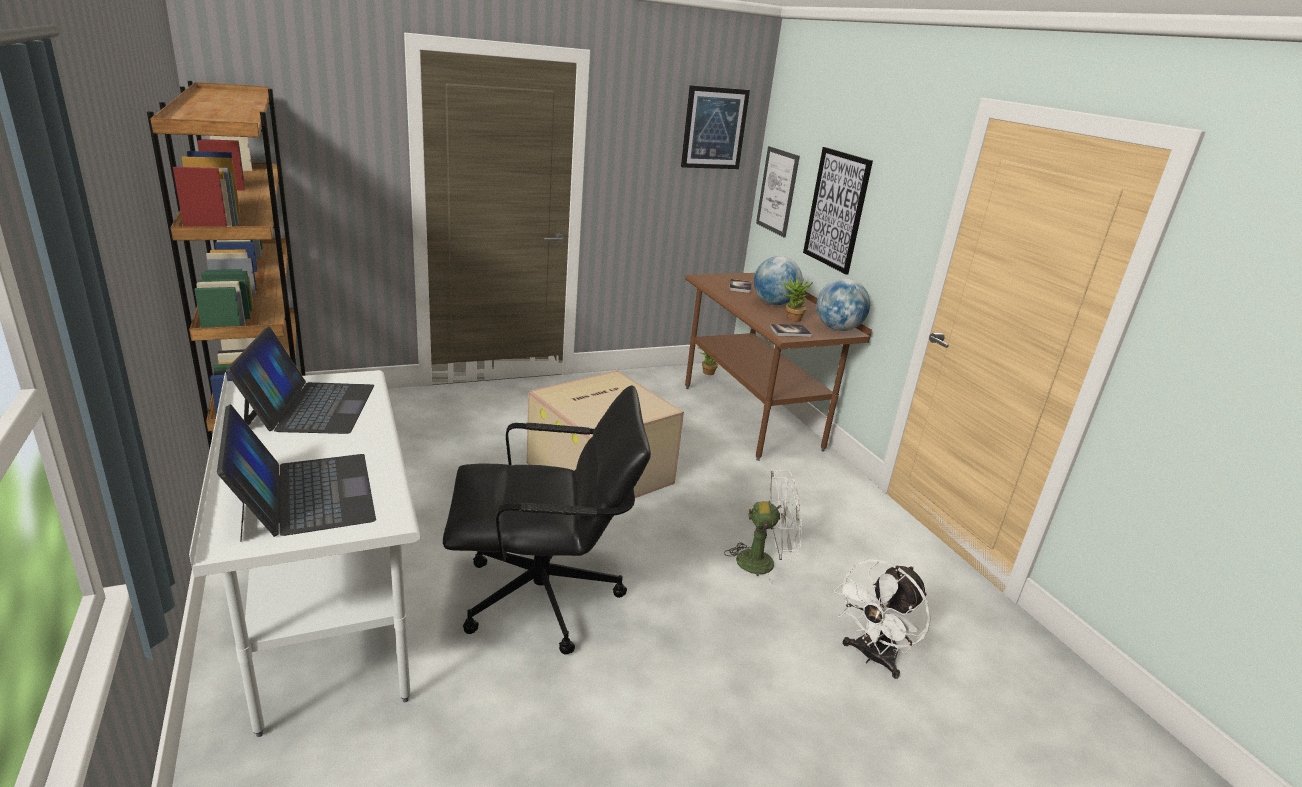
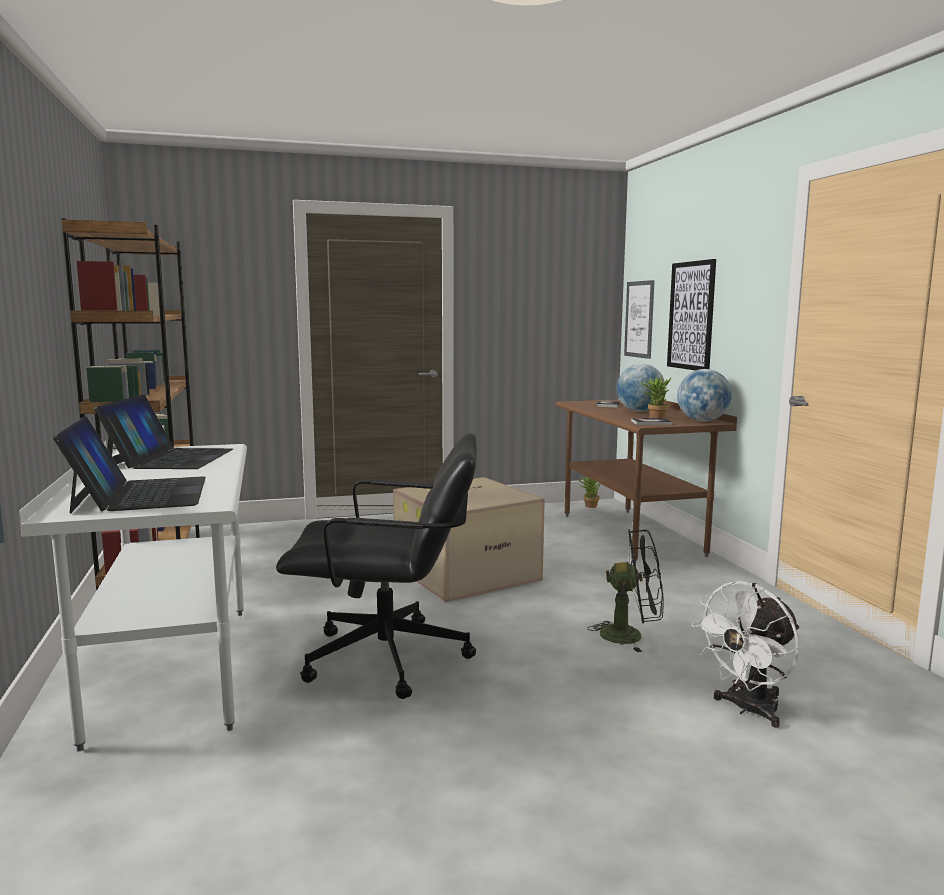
camera: 10 degrees right, 15 degrees down
(714, 128) = (574, 270): picture -> none
(764, 562) = (630, 635): white fan -> black fan

